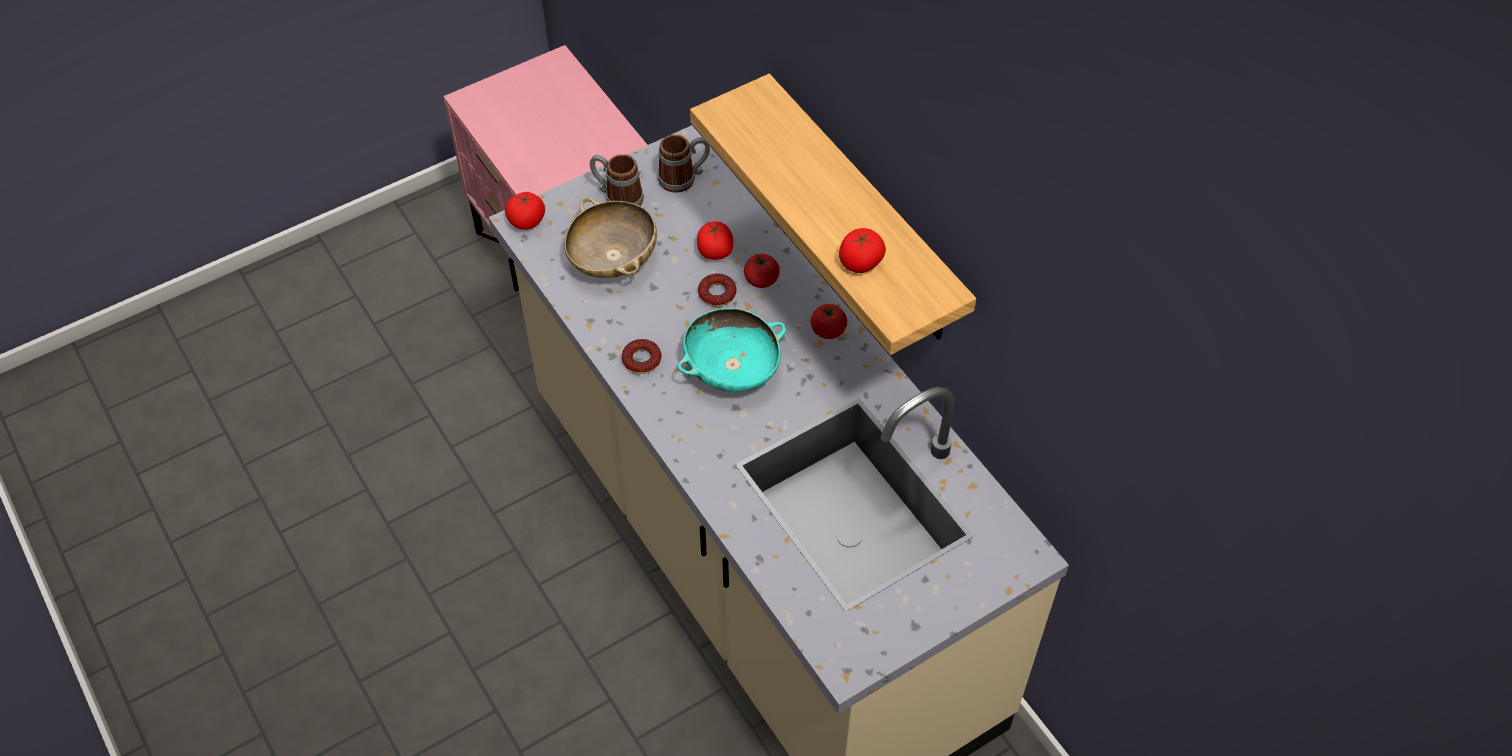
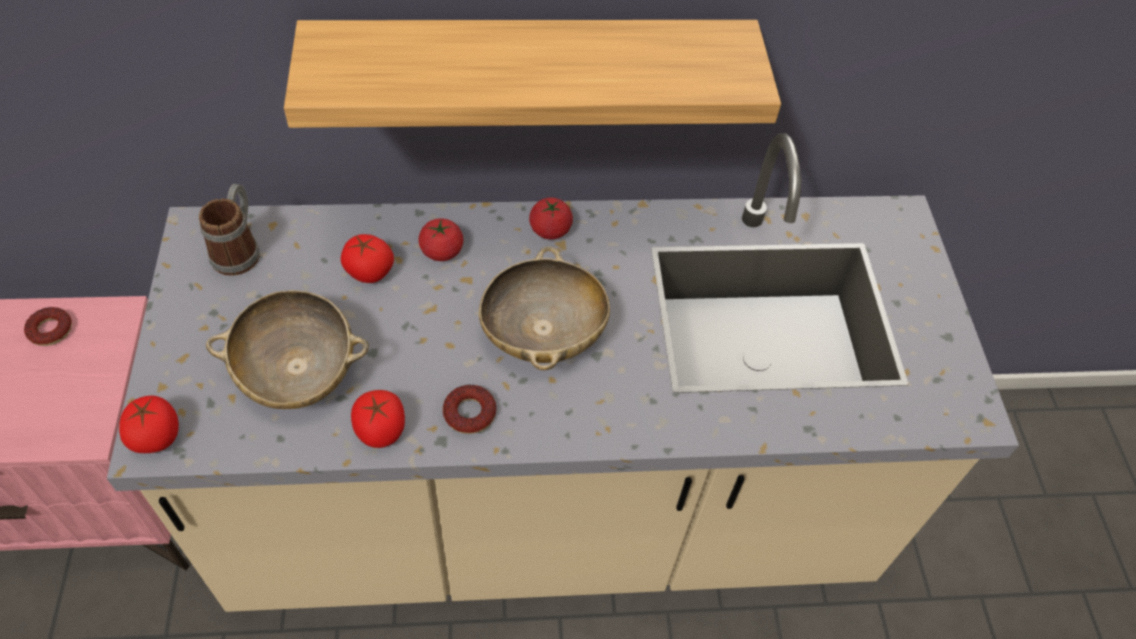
camera: 65 degrees left, 0 degrees up
(617, 197) = (208, 323): mug -> none
(717, 293) = (429, 298): donut -> donut (50, 330)
(732, 369) = (543, 334): turquoise bowl -> beige bowl
(860, 262) = (651, 76): tomato -> tomato (381, 430)

